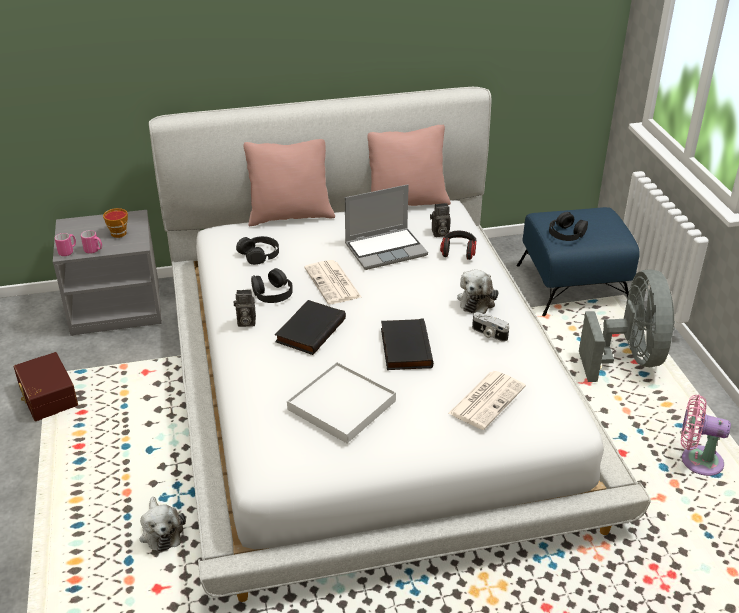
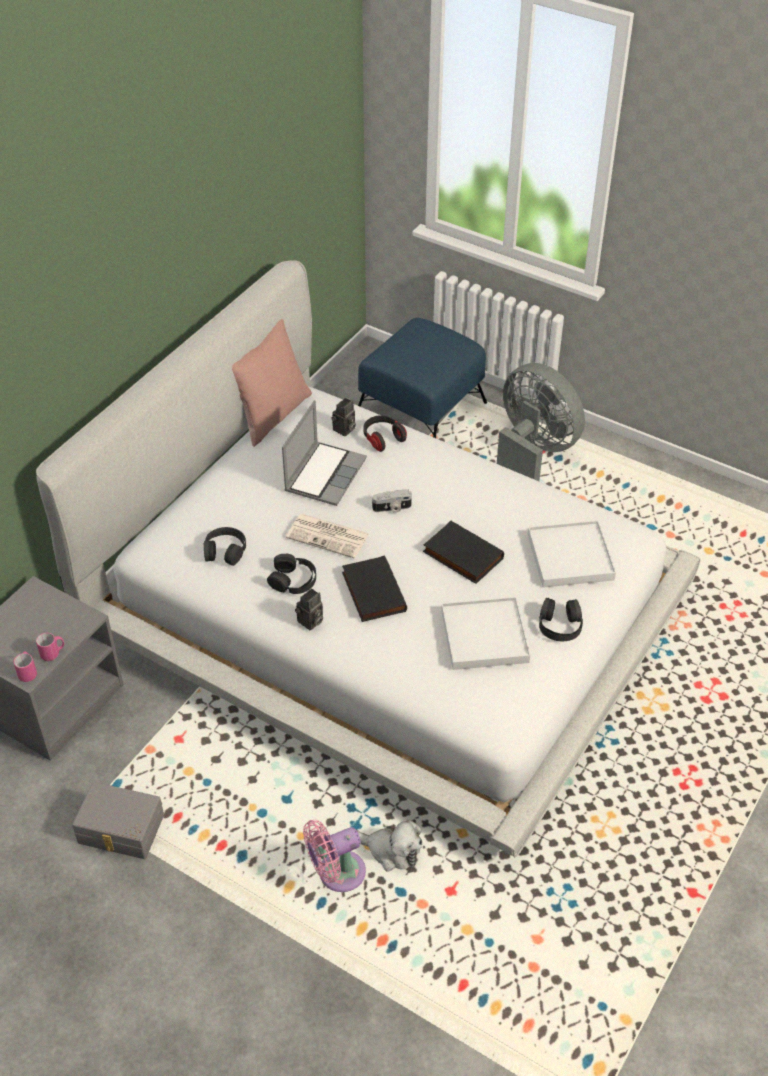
camera: 45 degrees left, 10 degrees up
(47, 397) = (120, 830): brown storage box -> grey storage box
(120, 234) = (50, 619): cup -> none
(290, 216) = (189, 493): pink pillow -> none
(477, 300) = (455, 476): plush toy -> none
(487, 399) = (570, 557): newspaper -> white tray
(488, 334) = (502, 501): camera -> camera (392, 508)
(566, 233) = (422, 366): black headphones -> black headphones (560, 625)
(697, 460) = (663, 506): pink fan -> pink fan (337, 874)

